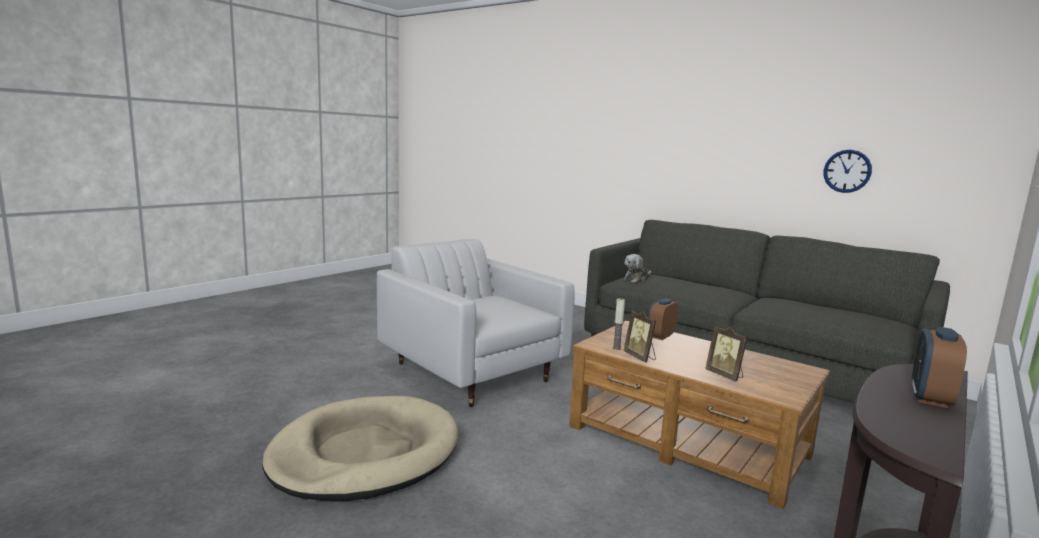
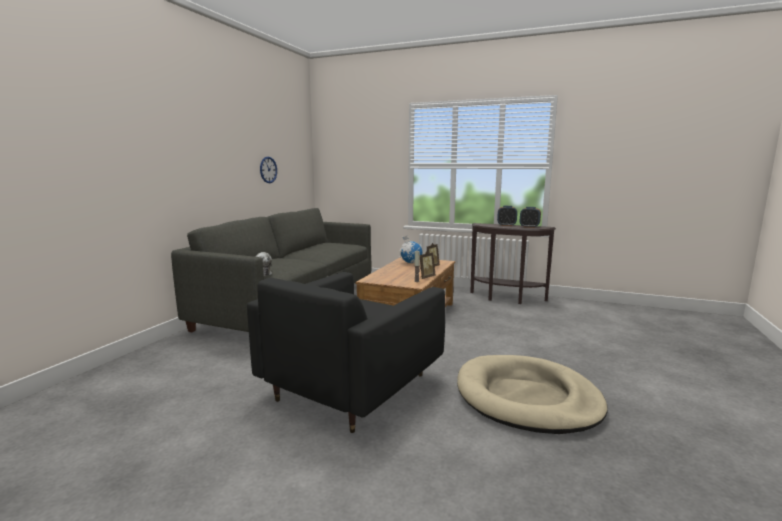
camera: 105 degrees left, 0 degrees up
(471, 372) = (352, 387): white armchair -> black armchair
(660, 336) = (382, 275): alarm clock -> alarm clock (529, 227)
(761, 366) = (410, 263): none -> globe

